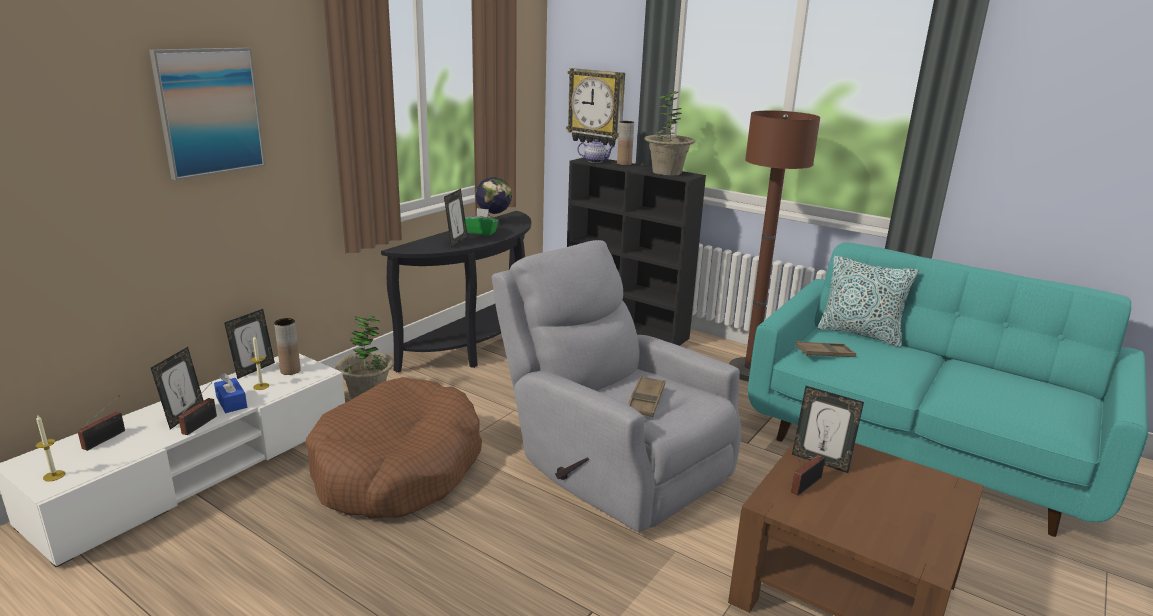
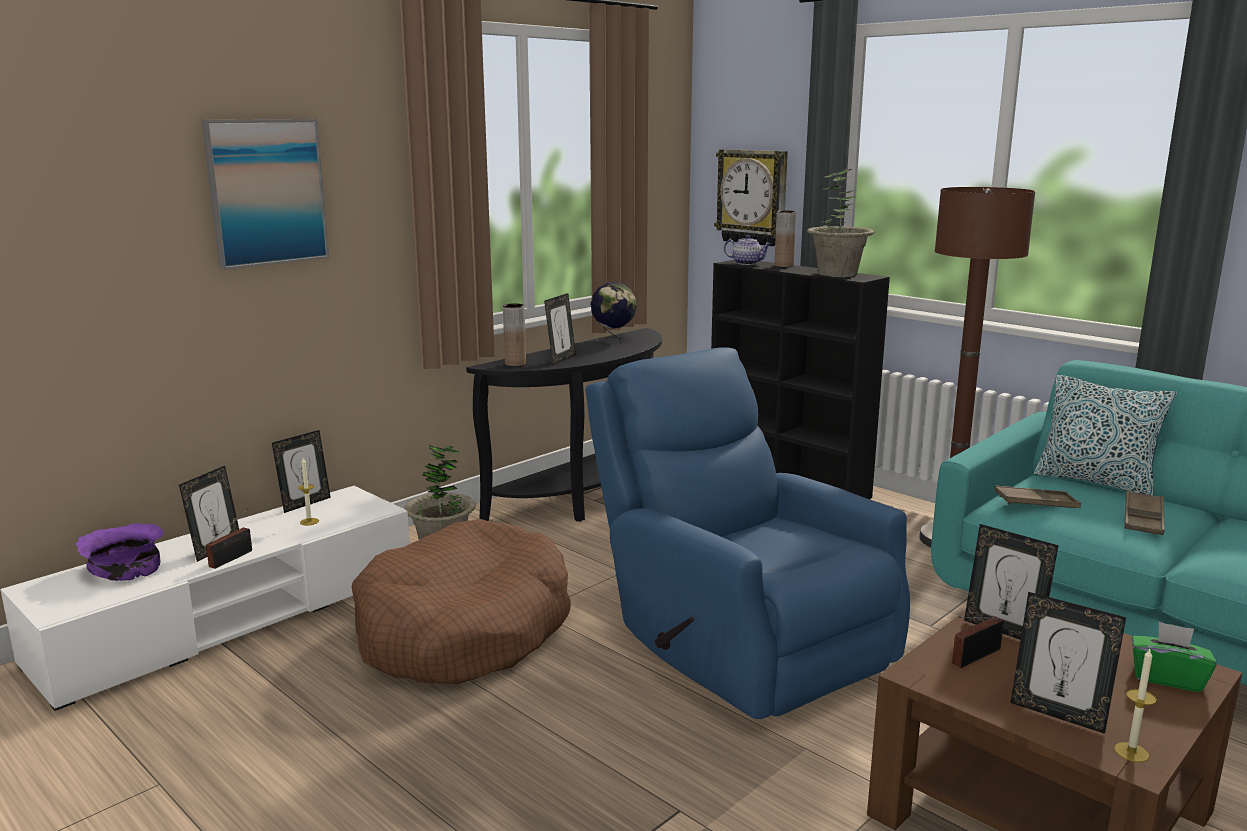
camera: 10 degrees right, 5 degrees down
(54, 476) = (62, 602): candle -> candle (1131, 752)
(106, 438) = (126, 568): radio -> purple bowl
(231, 402) = (272, 537): blue tissue box -> none
(290, 371) = (347, 507): brown vase -> brown vase (515, 364)
(481, 232) = (595, 350): green tissue box -> green tissue box (1167, 678)
(612, 464) = (738, 640): grey armchair -> blue armchair
(645, 400) = (775, 549): brown tray -> brown tray (1143, 519)
(871, 529) = (1058, 714): none -> picture frame

